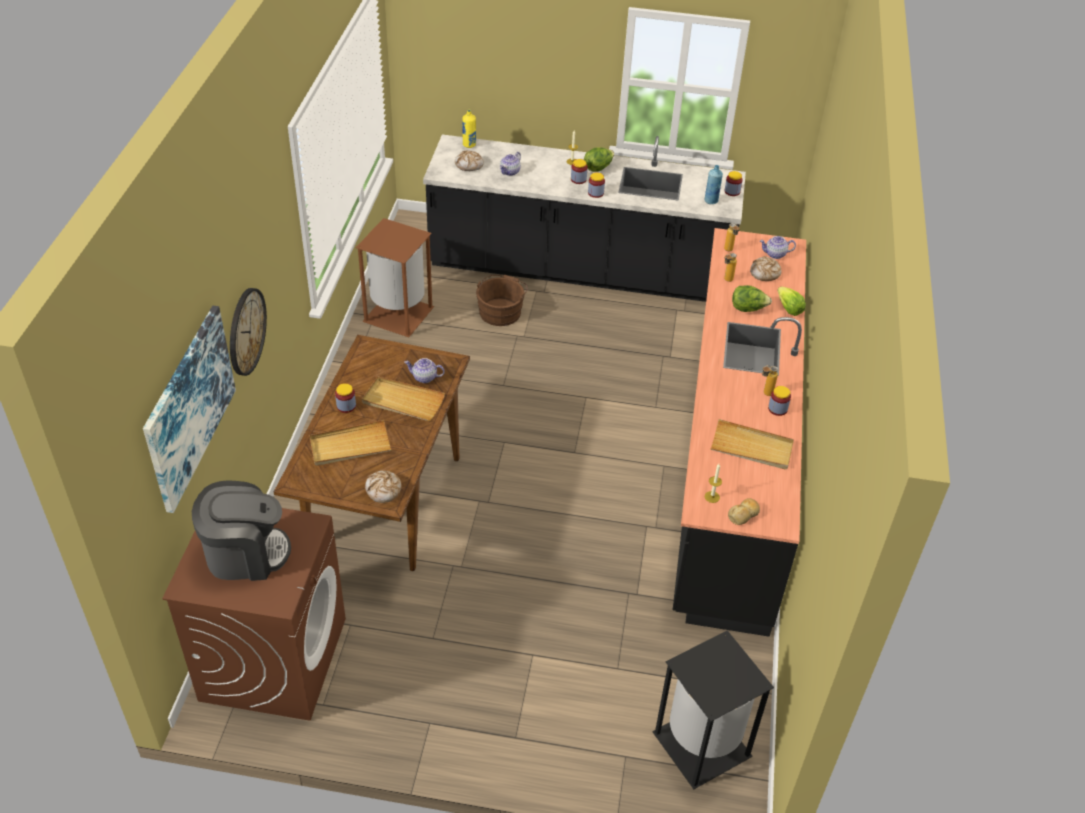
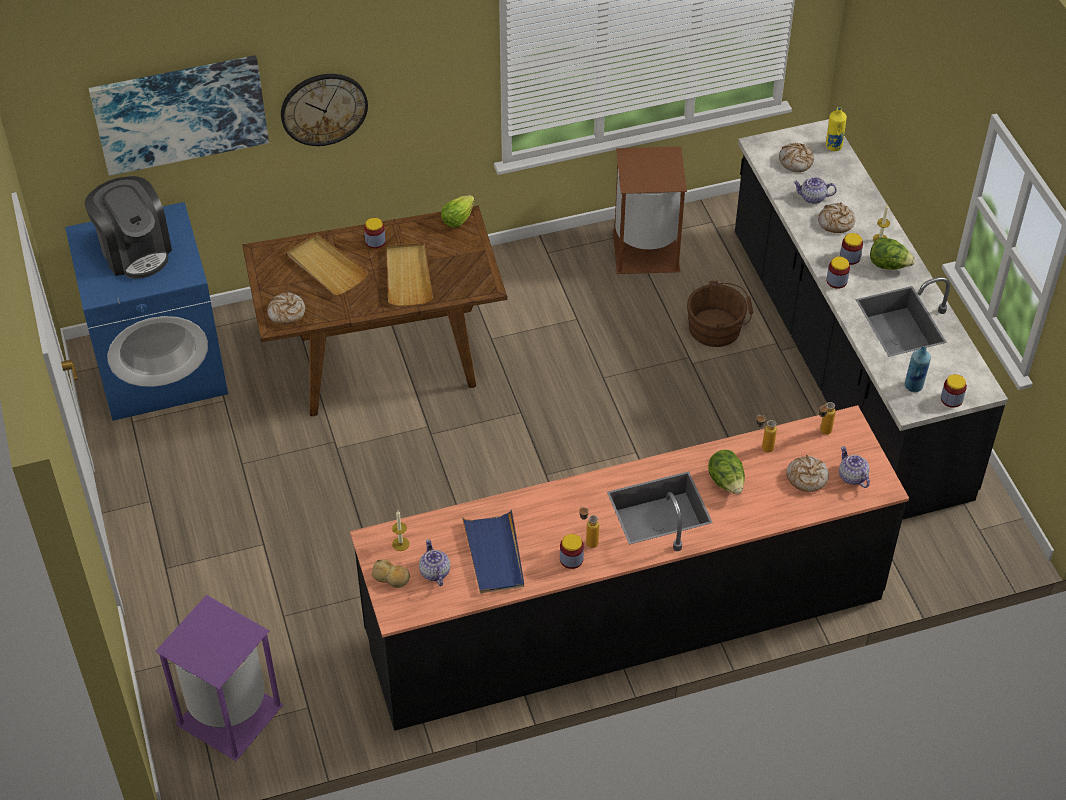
camera: 65 degrees right, 5 degrees up
(273, 658) = (161, 367): brown washing machine -> blue washing machine
(424, 377) = (451, 277): teapot -> teapot (434, 572)
(541, 172) = (836, 222): none -> bread
(701, 746) = (227, 715): black trash can -> purple trash can
(751, 447) = (494, 554): beige tray -> blue tray
(789, 309) = (755, 520): lettuce -> lettuce (457, 219)

